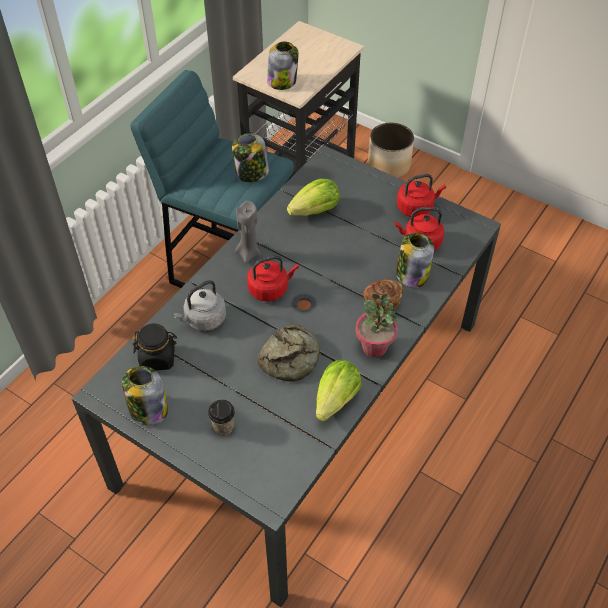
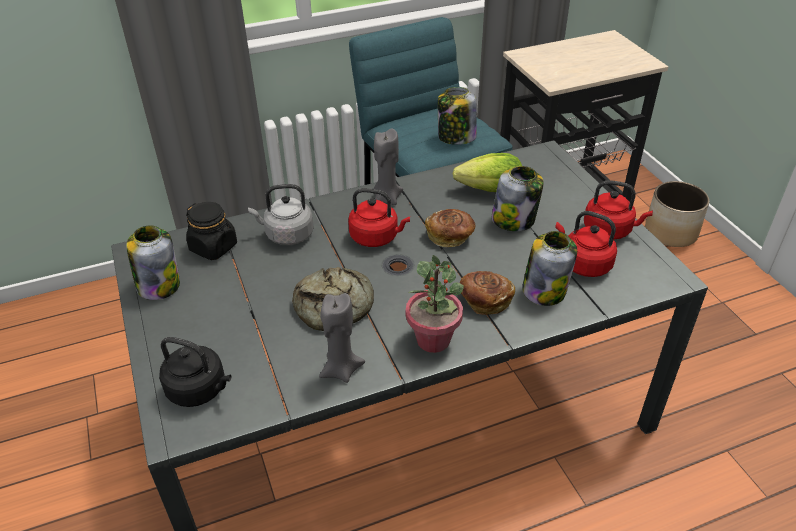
camera: 35 degrees right, 10 degrees down
(223, 426) = (206, 335): cup -> none
(259, 465) = (199, 390): none -> black kettle
(282, 81) = (549, 69): jar -> jar (514, 220)
(320, 263) = (450, 237): none -> bread
(336, 399) = (341, 370): lettuce -> grey candle

